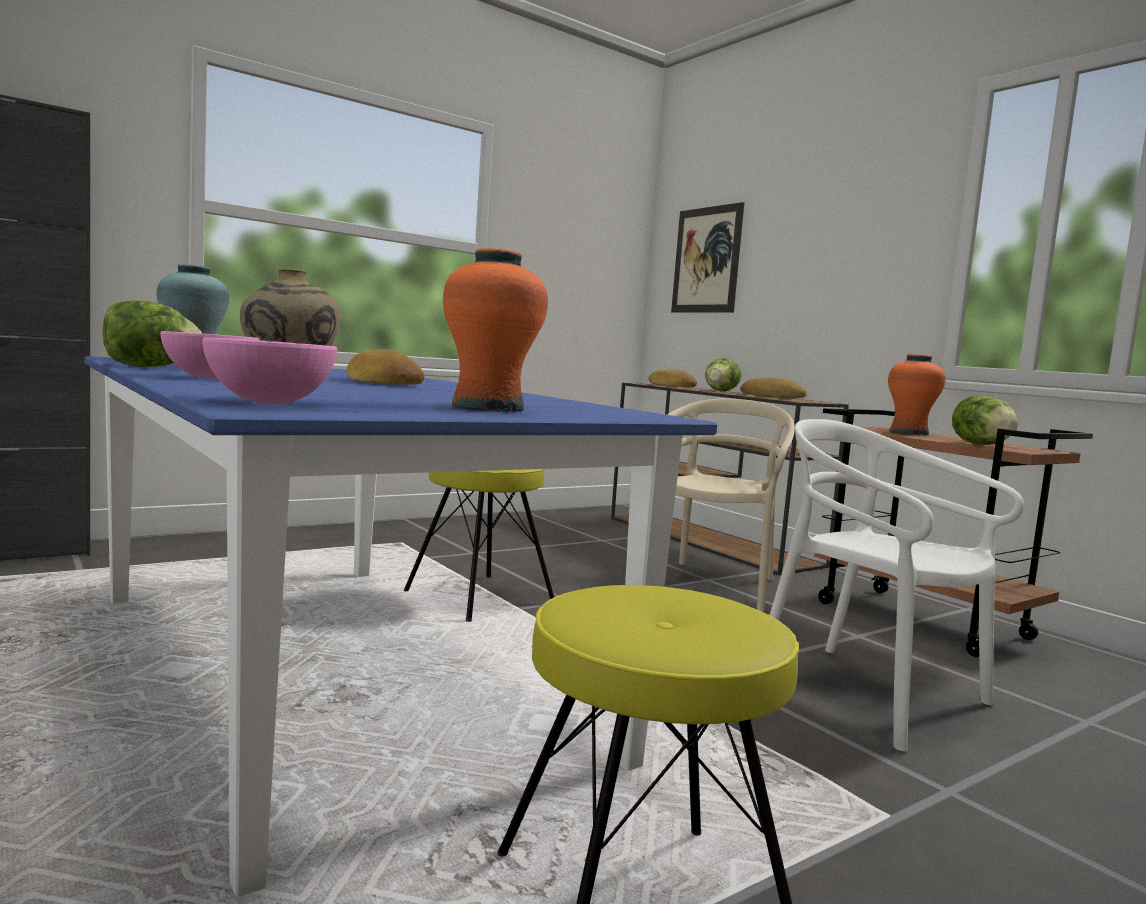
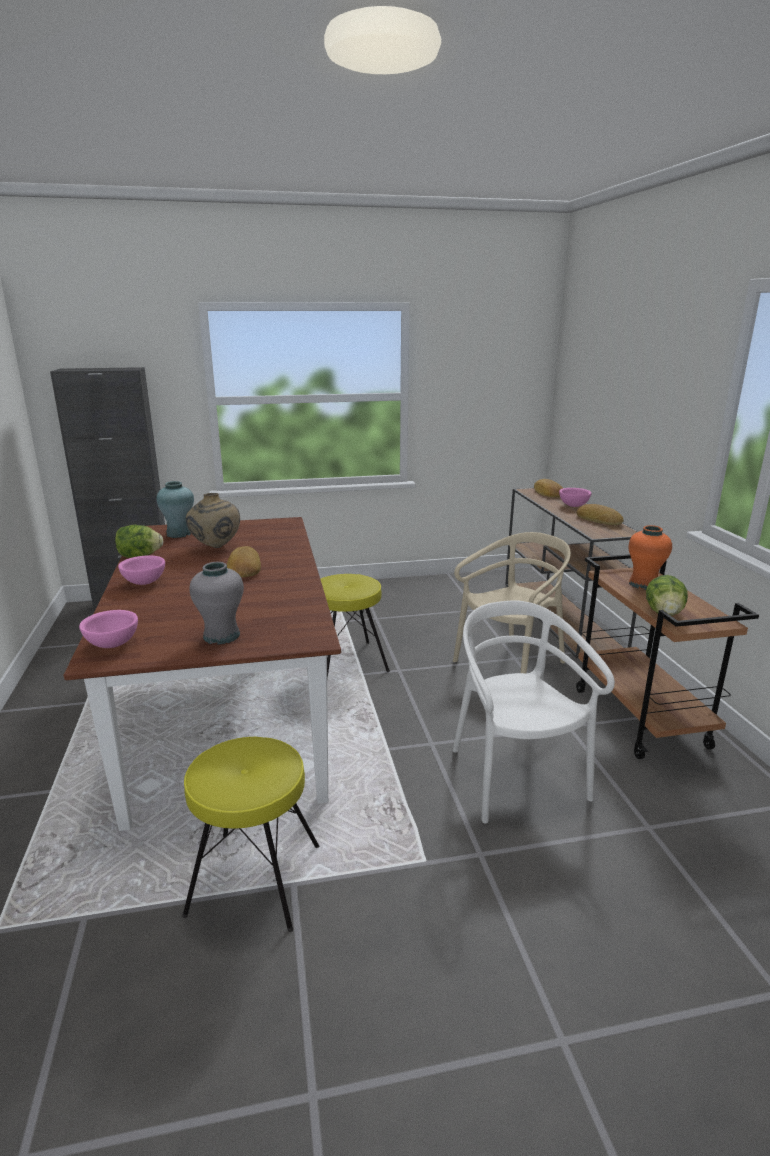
camera: 25 degrees right, 15 degrees up
(324, 669) = (228, 709): blue dining table -> brown dining table
(488, 408) = (222, 636): orange vase -> grey vase
(706, 260) = (584, 390): picture -> none
(721, 391) = (574, 506): lettuce -> pink bowl

